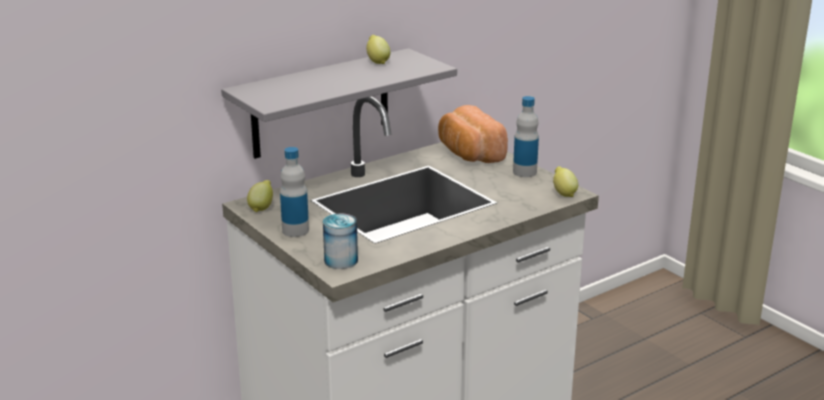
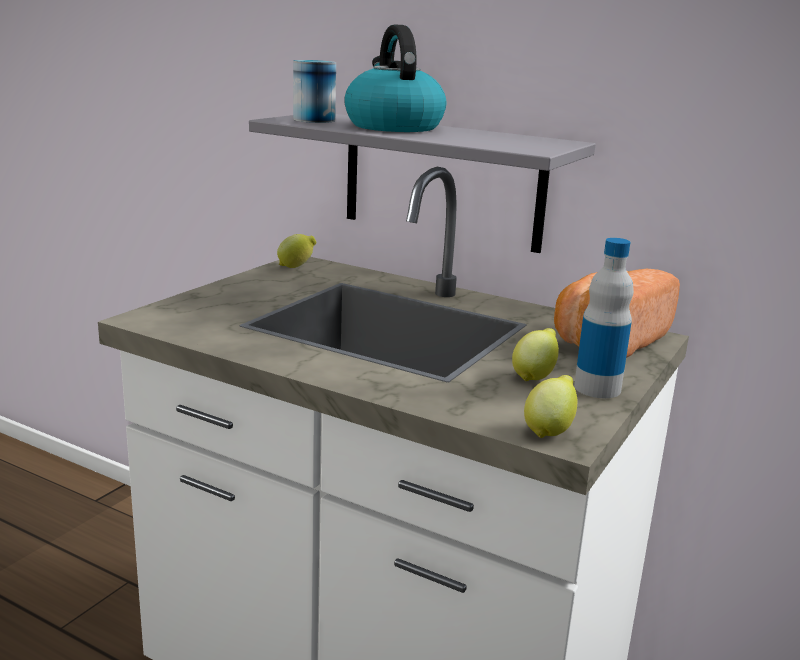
camera: 65 degrees right, 5 degrees down
(295, 230) = (247, 287): bottle -> none
(322, 80) = (393, 126): none -> kettle
(341, 261) = (174, 315): can -> can (314, 120)
(377, 62) = (505, 136): lemon -> lemon (534, 376)

